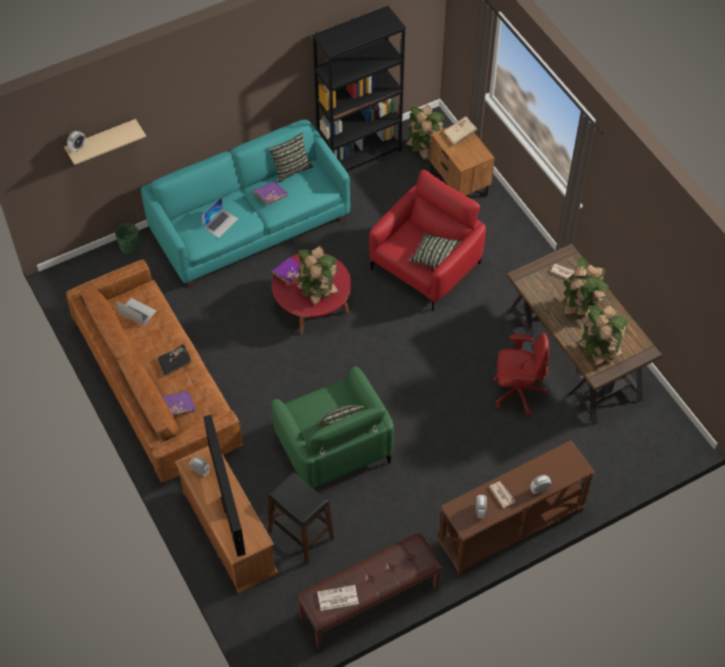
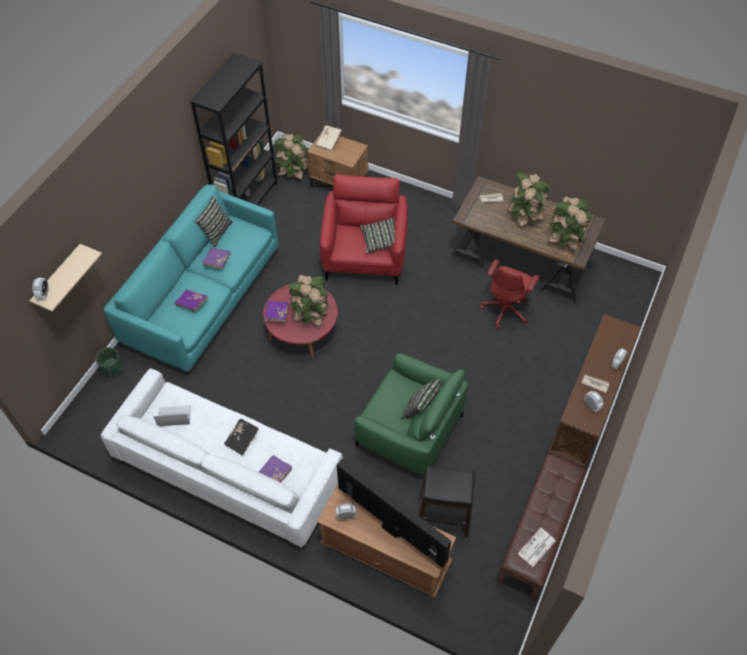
camera: 35 degrees left, 0 degrees up
(158, 386) = (229, 469): brown sofa -> white sofa
(220, 223) = (192, 303): laptop -> purple book
(517, 392) = (505, 309): red office chair -> red office chair turned 150 degrees clockwise

